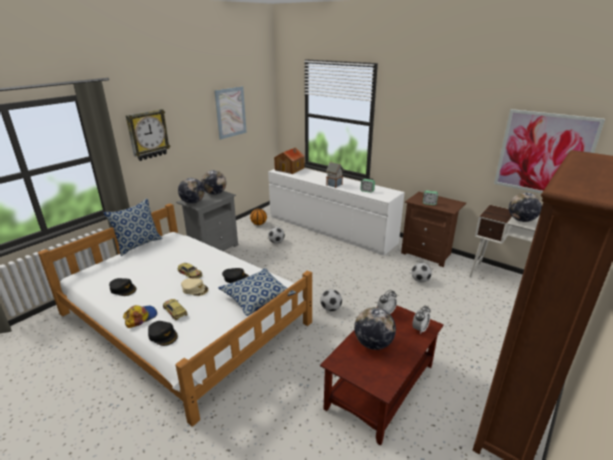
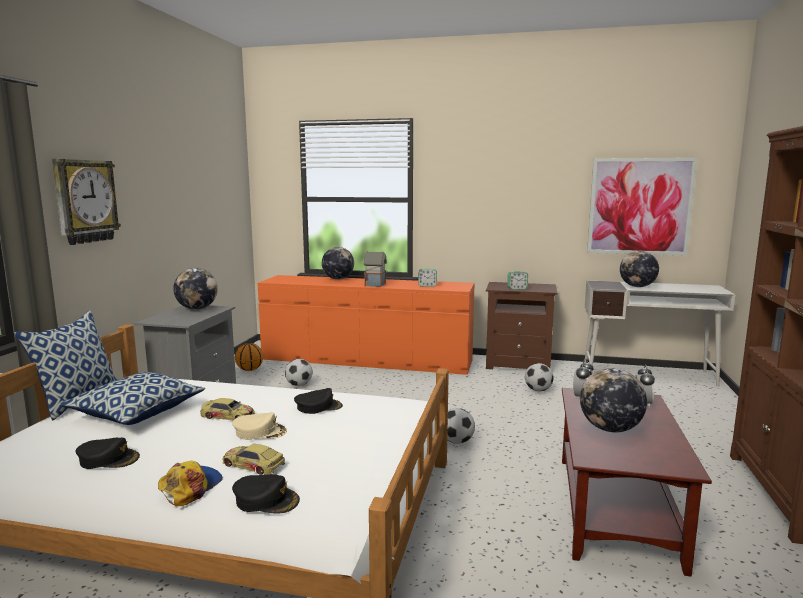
camera: 25 degrees left, 15 degrees down
(192, 202) = (168, 320): globe -> globe (338, 279)
(230, 112) = (197, 189): picture -> none
(257, 298) = (381, 422): pillow -> pillow (137, 413)
(290, 169) = (289, 278): toy house -> none
(330, 229) = (367, 359): white dresser -> orange dresser

